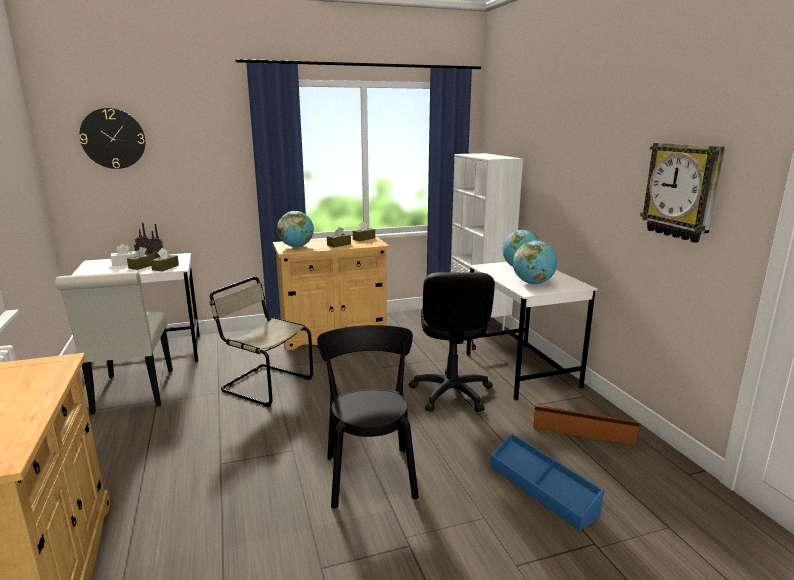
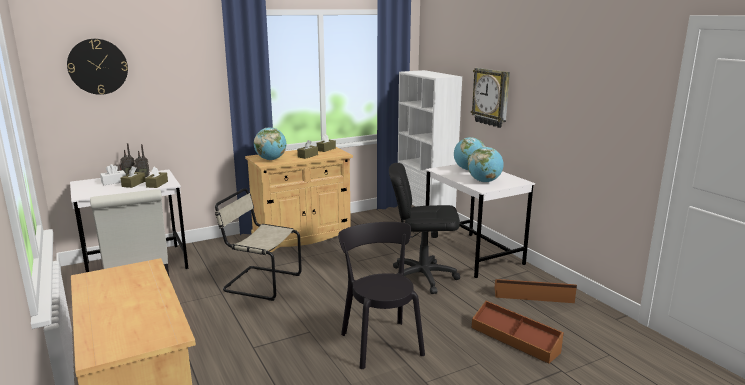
camera: 10 degrees left, 0 degrees up
(451, 393) = (422, 277): black office chair -> black office chair turned 105 degrees clockwise
(542, 489) = (515, 339): blue storage box -> brown storage box
(682, 191) = (600, 106): wall clock -> wall clock (491, 97)

